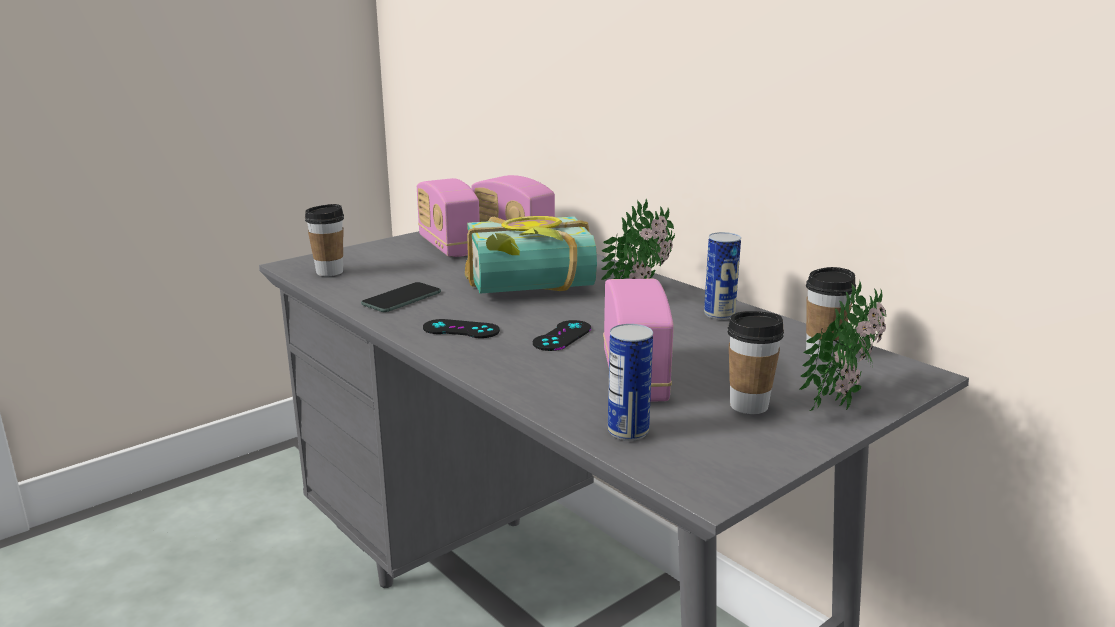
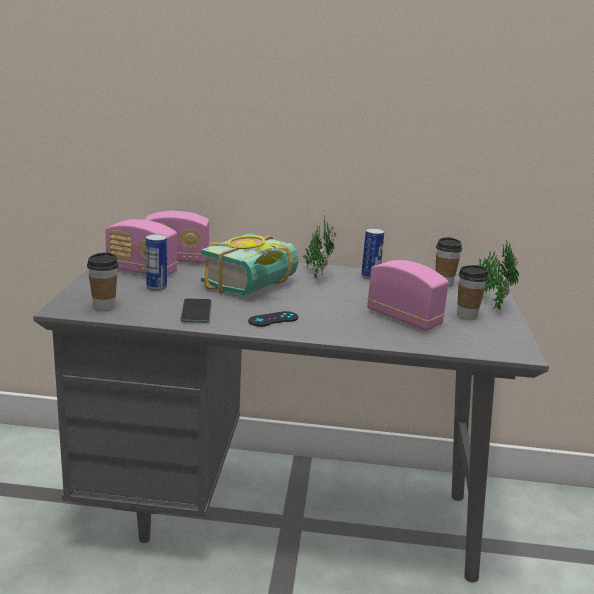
camera: 45 degrees left, 0 degrees up
(562, 336) = (329, 308): black game controller -> none
(628, 431) = (451, 342): can -> can (156, 287)

